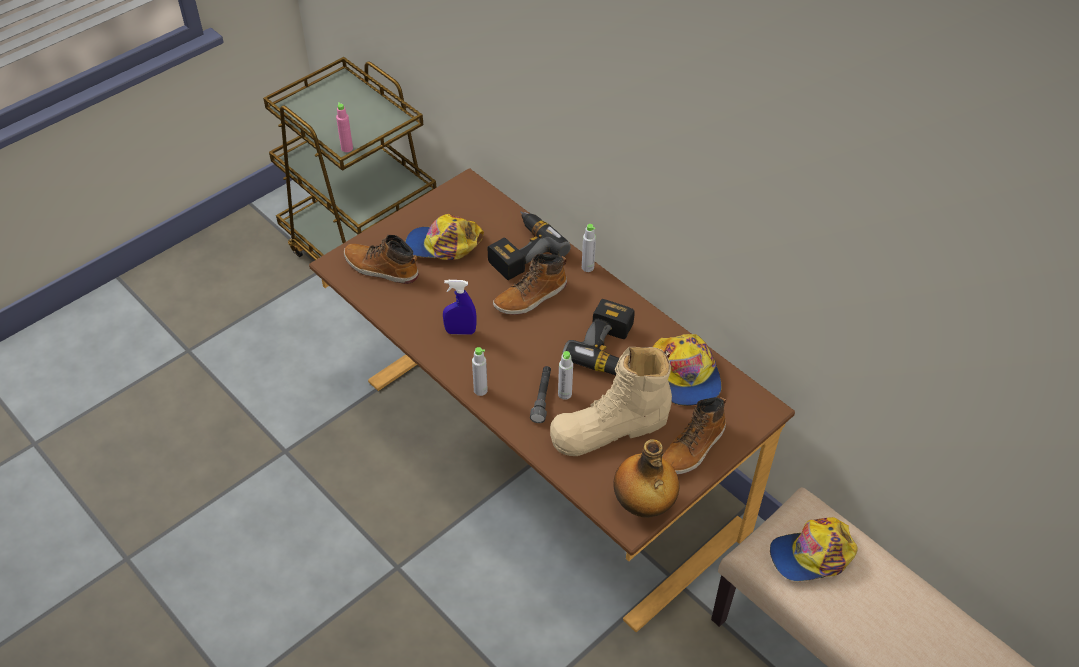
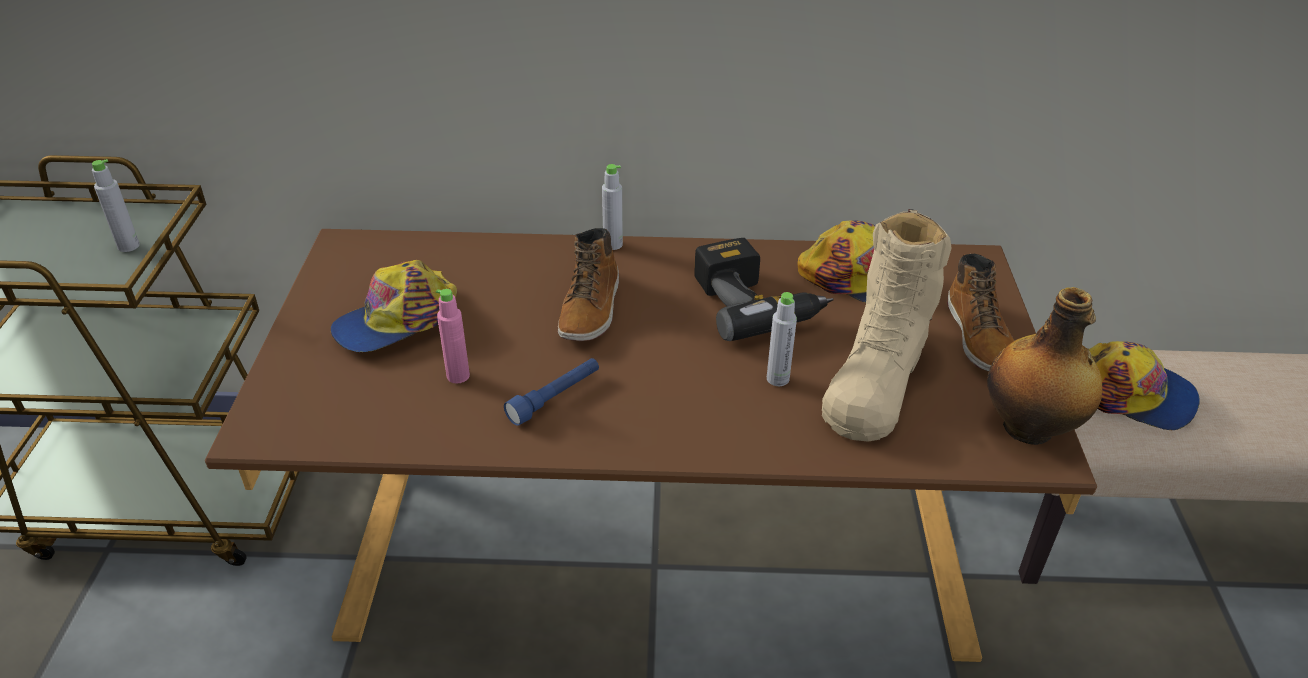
camera: 45 degrees left, 10 degrees down
(347, 148) = (113, 279): pink bottle -> pink bottle (458, 376)
(381, 269) = (338, 397): boot -> none
(460, 331) = (555, 398): blue spray bottle -> blue flashlight
(480, 390) = (676, 444): grey bottle -> grey bottle (128, 246)
(521, 251) = (510, 271): power drill -> none
(542, 398) = (759, 400): grey flashlight -> none
(812, 555) = (1132, 395): cap -> cap turned 90 degrees counterclockwise

